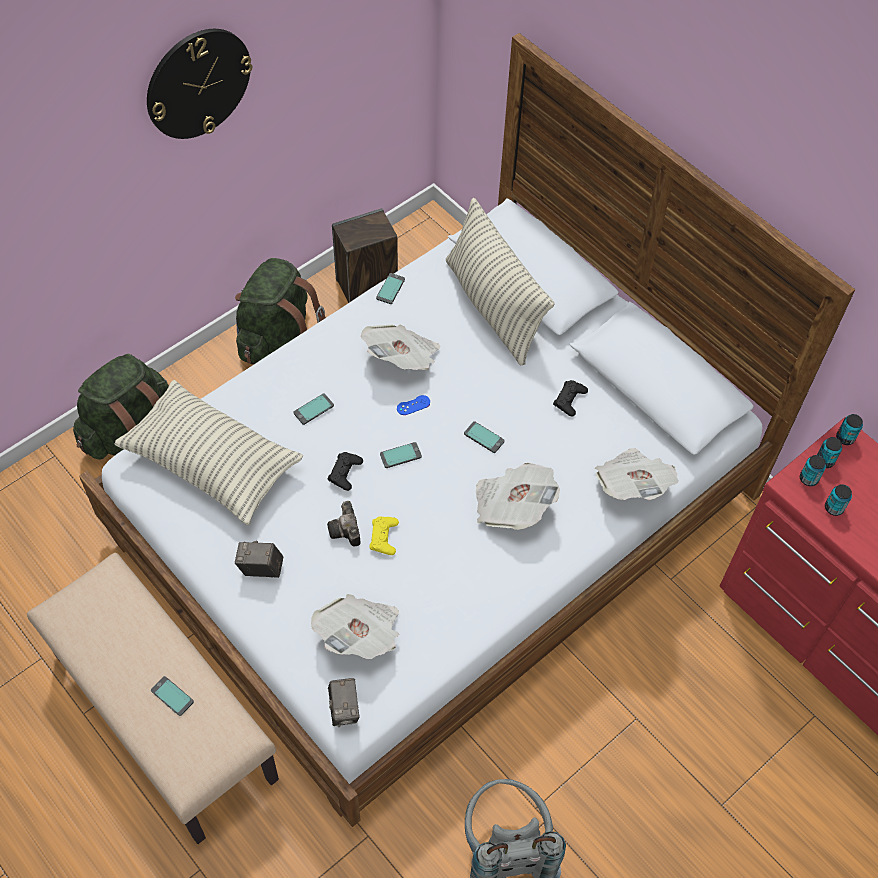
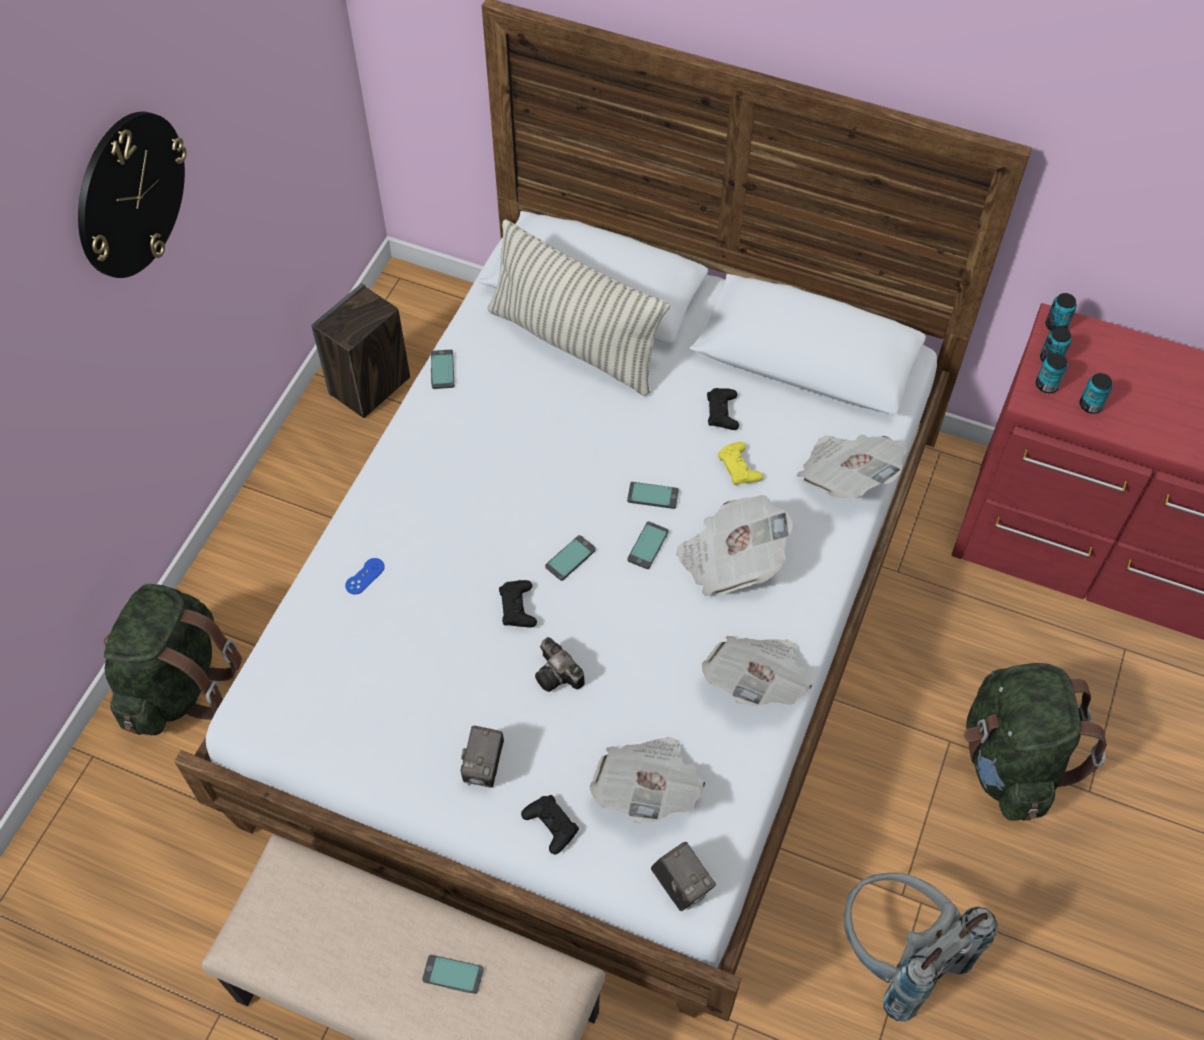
camera: 25 degrees left, 0 degrees up
(212, 463) = (349, 668): pillow -> none
(261, 569) = (484, 767): camera -> camera turned 60 degrees counterclockwise
(277, 339) = (297, 493): green backpack -> green backpack (1010, 761)
(281, 627) = (551, 825): none -> black game controller
(314, 409) = (436, 549): phone -> phone (648, 546)
(384, 537) = (607, 662): yellow game controller -> yellow game controller (739, 467)
(402, 358) = (505, 445): newspaper -> newspaper (757, 682)
(413, 405) = (550, 493): blue game controller -> blue game controller (365, 576)

